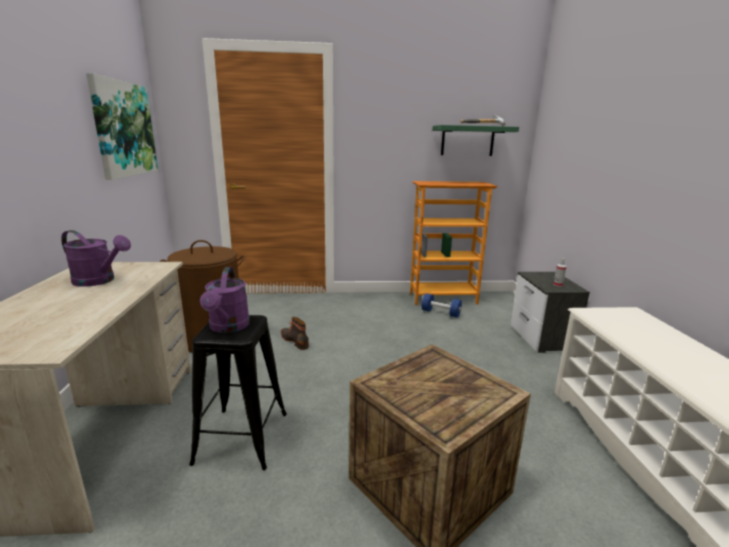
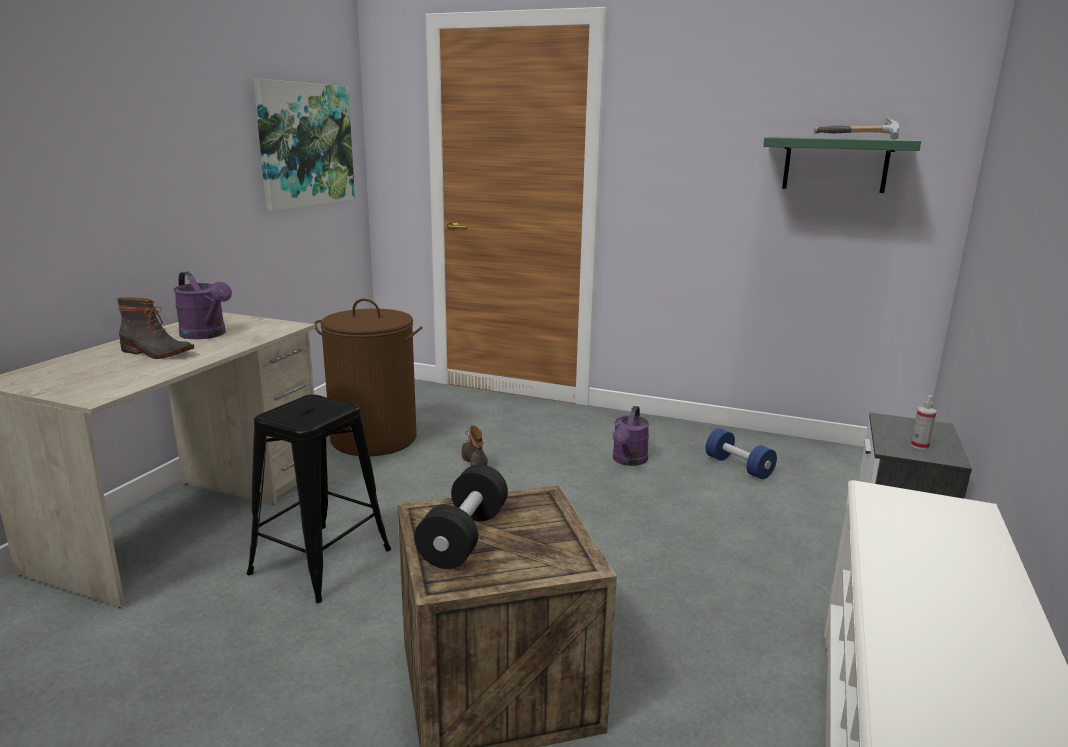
camera: 25 degrees right, 0 degrees up
(68, 302) = (156, 353): none -> boot
(228, 327) = (303, 411): purple watering can -> purple watering can (628, 461)
(420, 393) = (464, 537): none -> black dumbbell
(443, 298) = (766, 444): bookcase -> none

